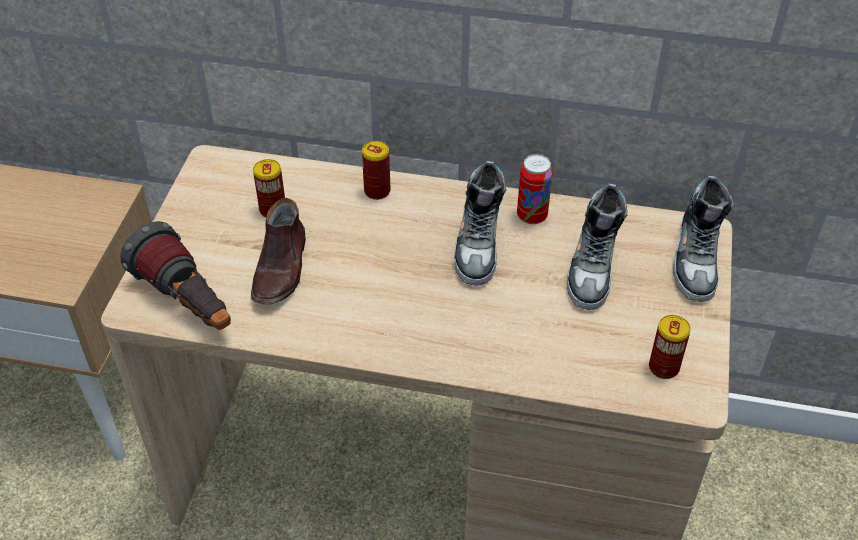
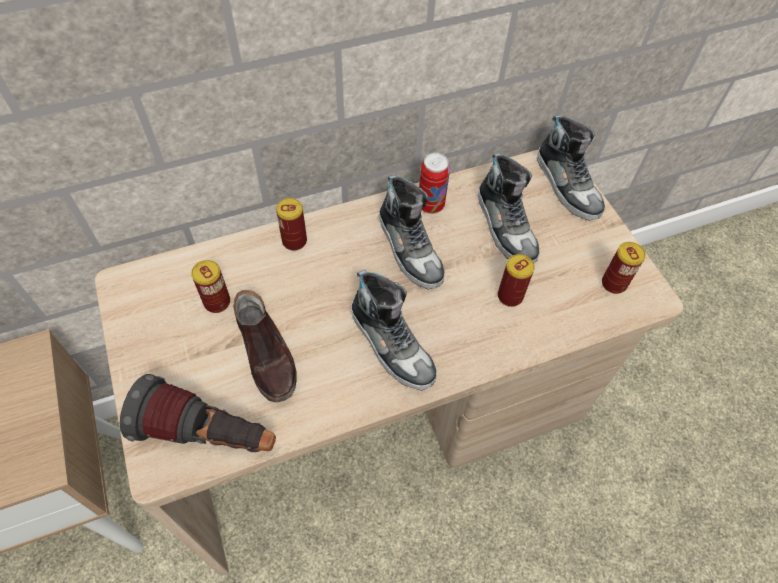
camera: 35 degrees left, 10 degrees up
(394, 312) = (392, 344): none -> shoe
(542, 327) = (510, 296): none -> can

